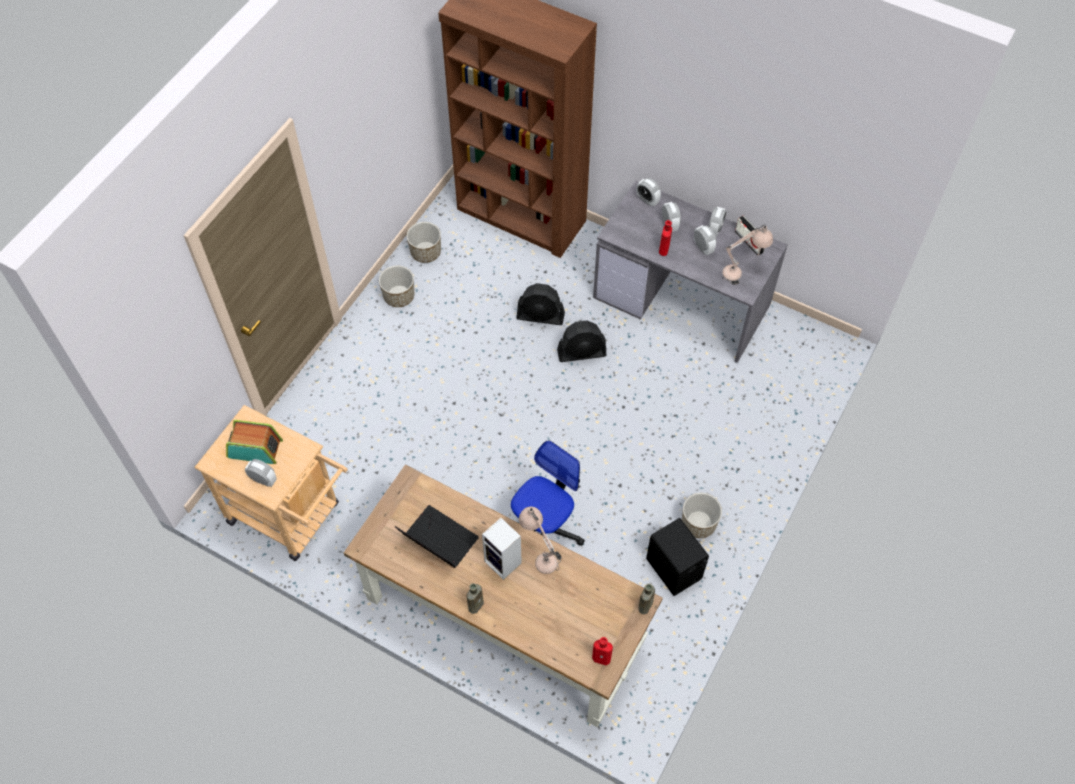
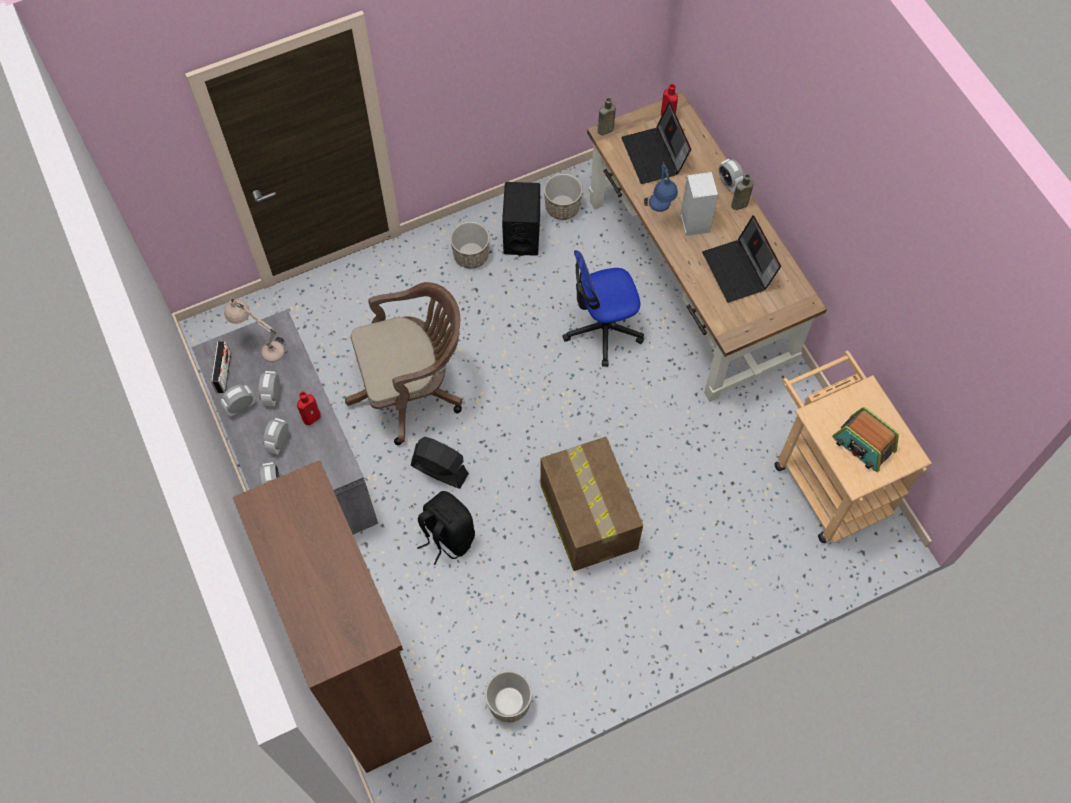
camera: 145 degrees left, 5 degrees up
(263, 480) = (870, 408): alarm clock -> alarm clock (728, 184)
(399, 296) = (576, 661): planter -> planter (562, 207)
(455, 385) = (587, 515): none -> cardboard box
(540, 316) = (447, 537): black fan -> black backpack
(540, 553) = (659, 212): beige table lamp -> blue table lamp
(582, 607) = (655, 156): none -> laptop
(649, 393) = (412, 389): none -> brown office chair

